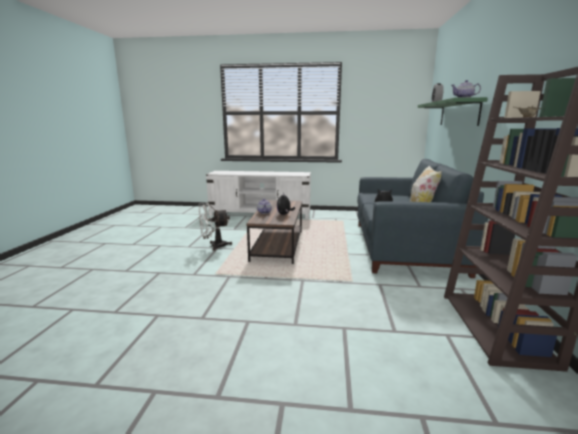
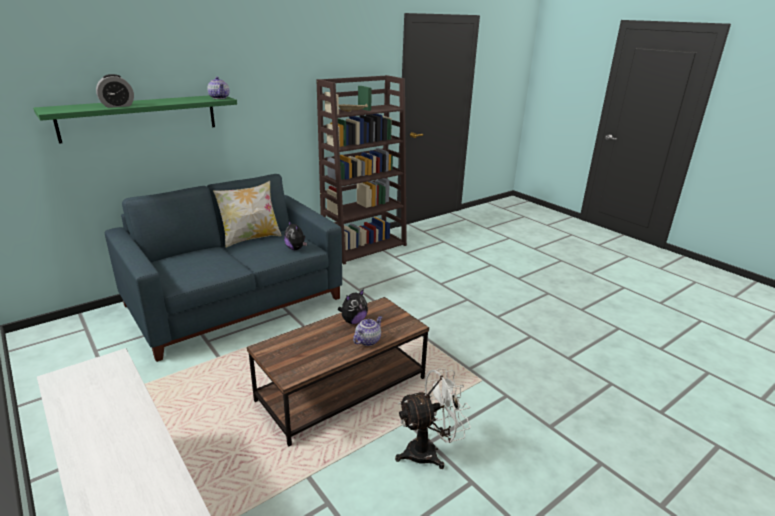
camera: 135 degrees left, 10 degrees up
(214, 246) = (429, 451): white fan -> white fan turned 45 degrees counterclockwise

